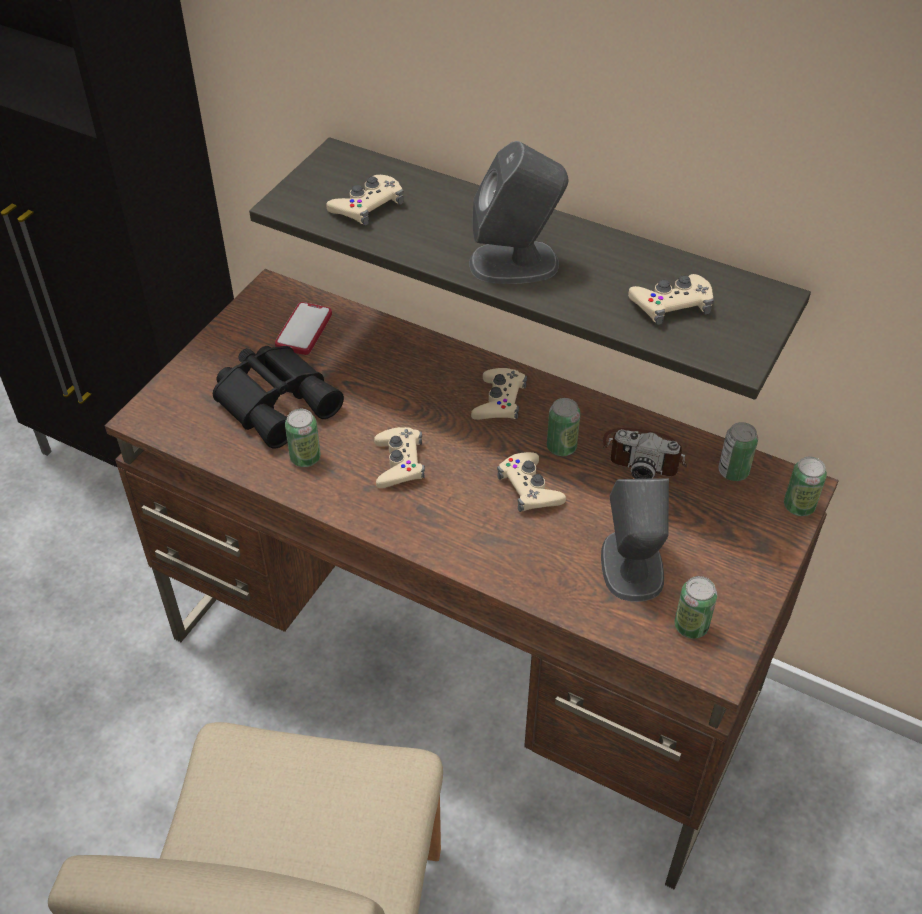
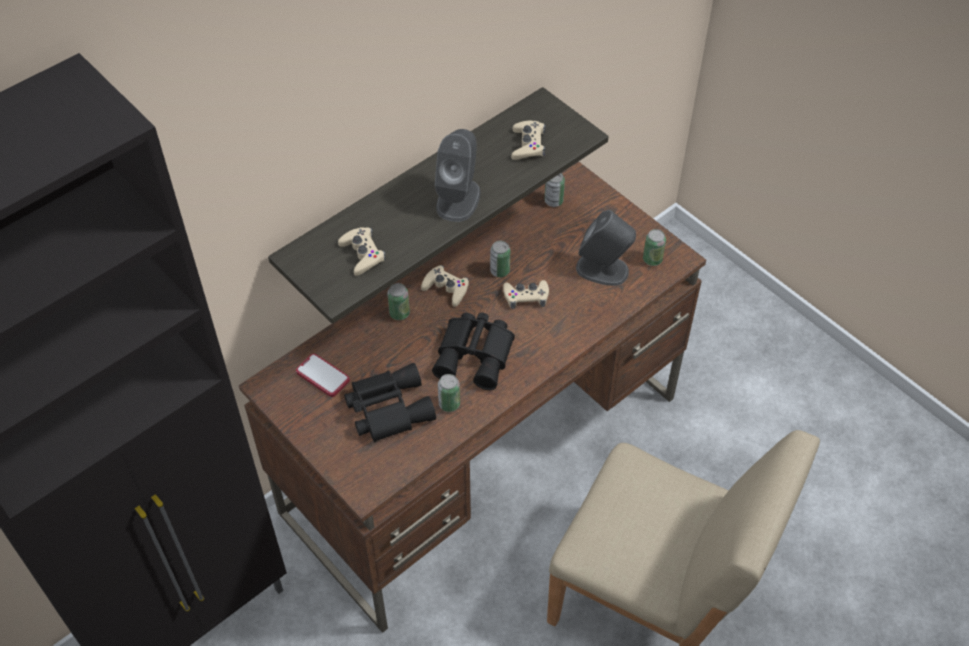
camera: 70 degrees left, 5 degrees up
(399, 463) = (476, 355): beige game controller -> black binoculars
(644, 455) = (524, 235): camera -> none
(799, 506) = (590, 184): can -> can (399, 313)

